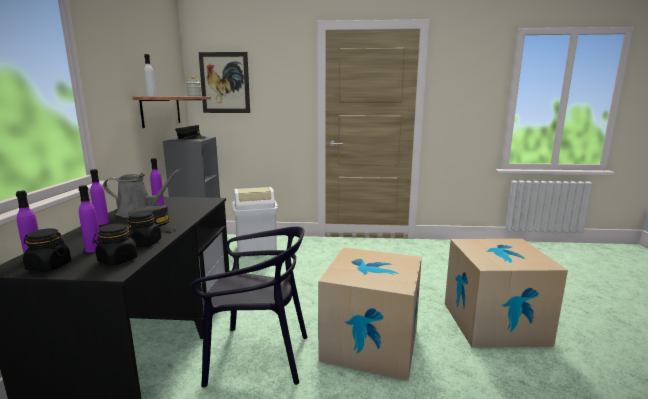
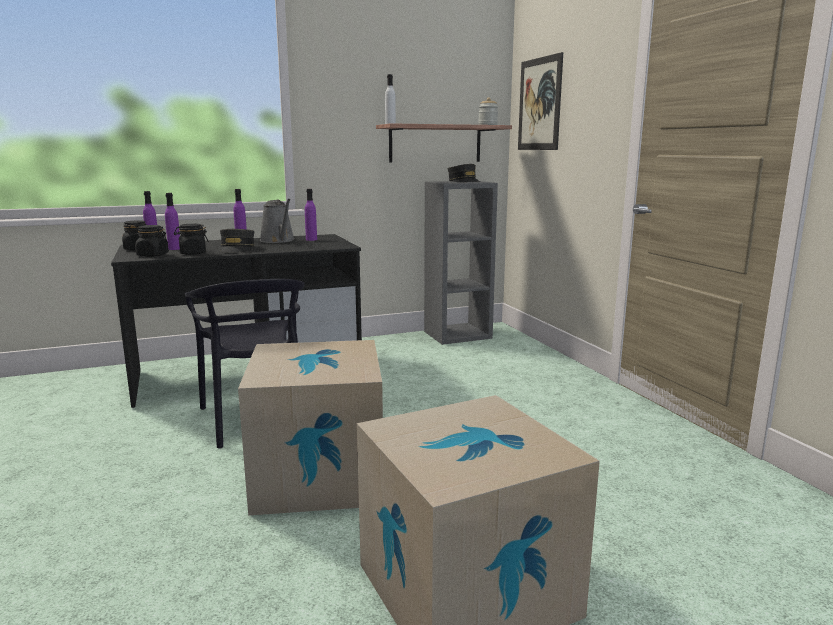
camera: 65 degrees right, 0 degrees up
(257, 249) = (501, 357): white trash can -> none

